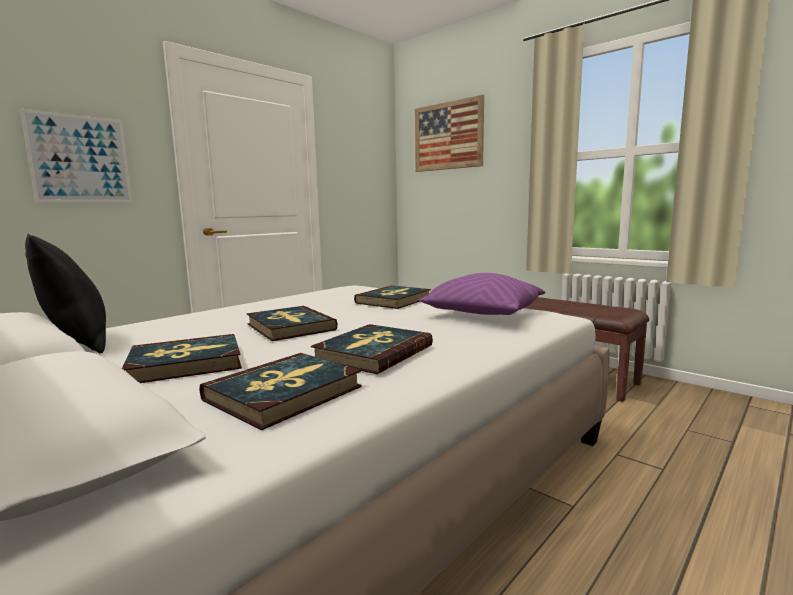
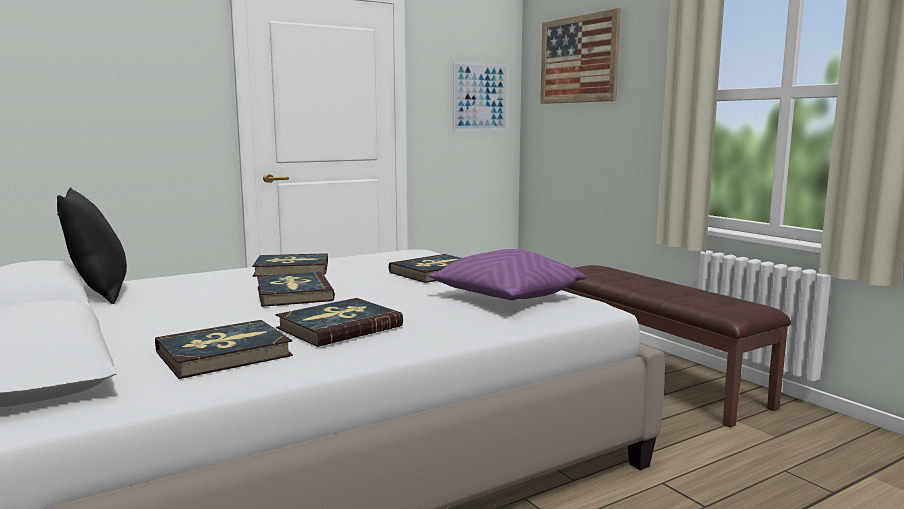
camera: 15 degrees right, 0 degrees up
(80, 159) = (139, 103): picture -> picture (480, 97)
(186, 363) = (171, 320): book -> book (292, 269)

